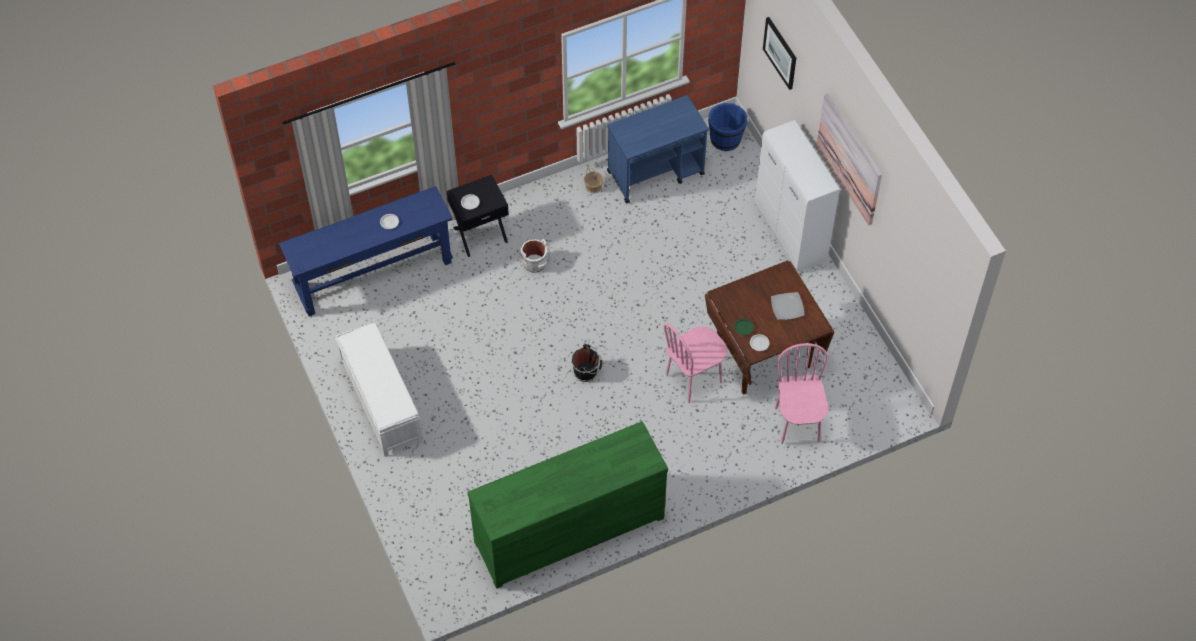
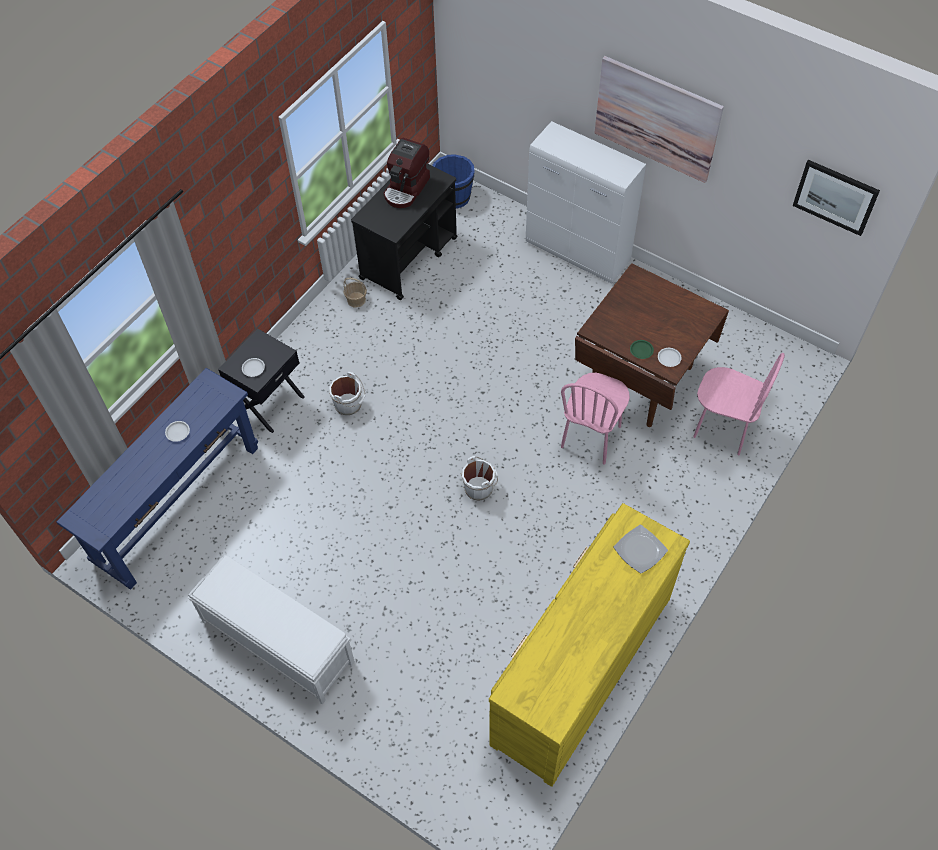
camera: 30 degrees left, 0 degrees up
(568, 529) = (580, 669): green dresser -> yellow dresser
(586, 372) = (479, 488): black bucket -> white bucket
(656, 173) = (409, 257): blue cart -> black cart
(665, 119) = (406, 189): none -> coffee machine
(780, 53) = (509, 52): picture -> picture (835, 197)
(787, 307) = (668, 308): plate -> plate (640, 550)
(797, 424) = (723, 428): pink chair -> pink chair turned 150 degrees clockwise

